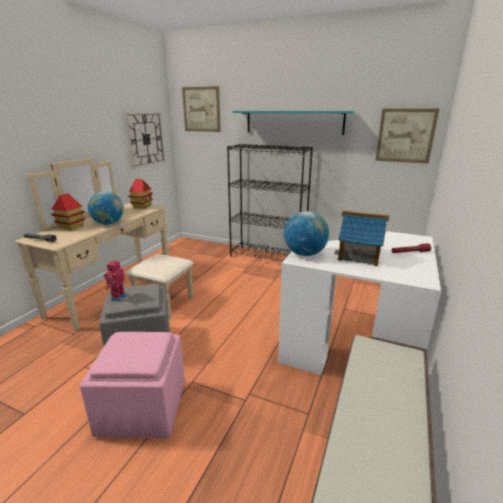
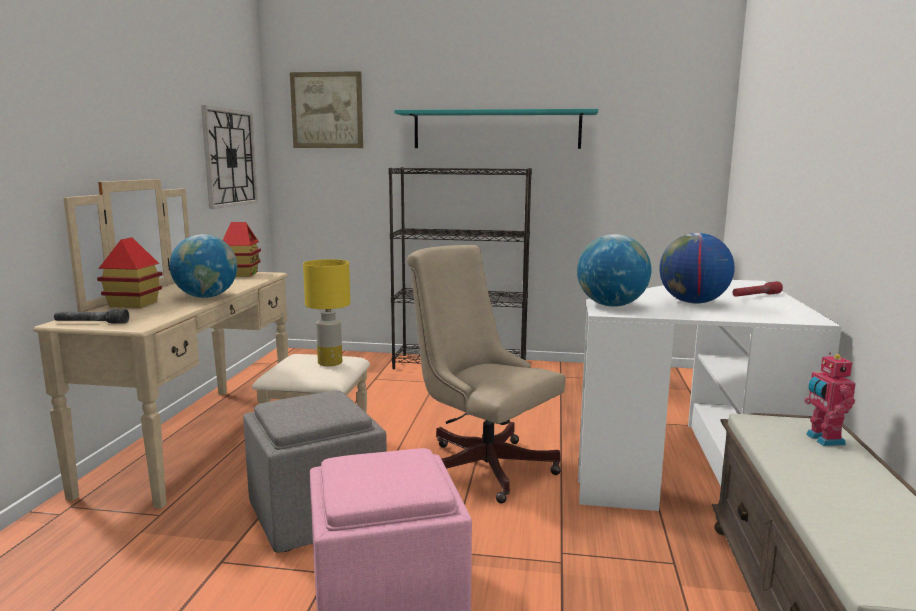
camera: 15 degrees left, 10 degrees down
(118, 297) = (283, 413): toy robot -> toy robot (823, 439)
(167, 263) = (329, 363): none -> yellow table lamp
(240, 326) = (481, 464): none -> beige office chair
(359, 256) = (693, 302): toy house -> globe
(405, 135) = (675, 147): picture -> none

